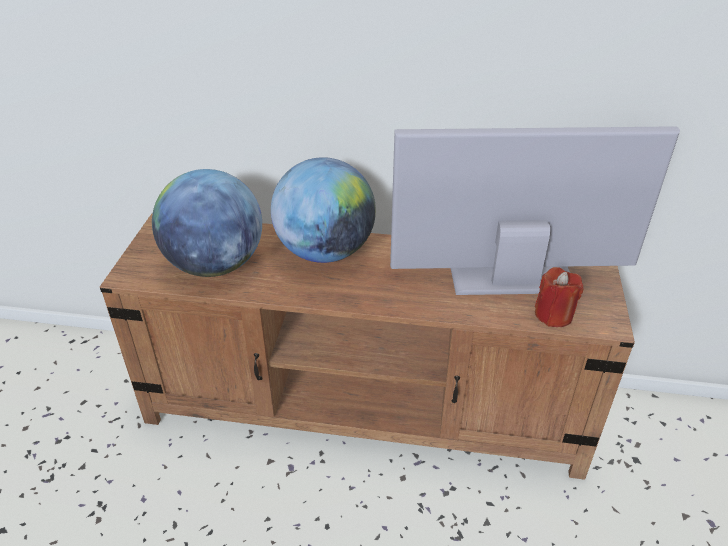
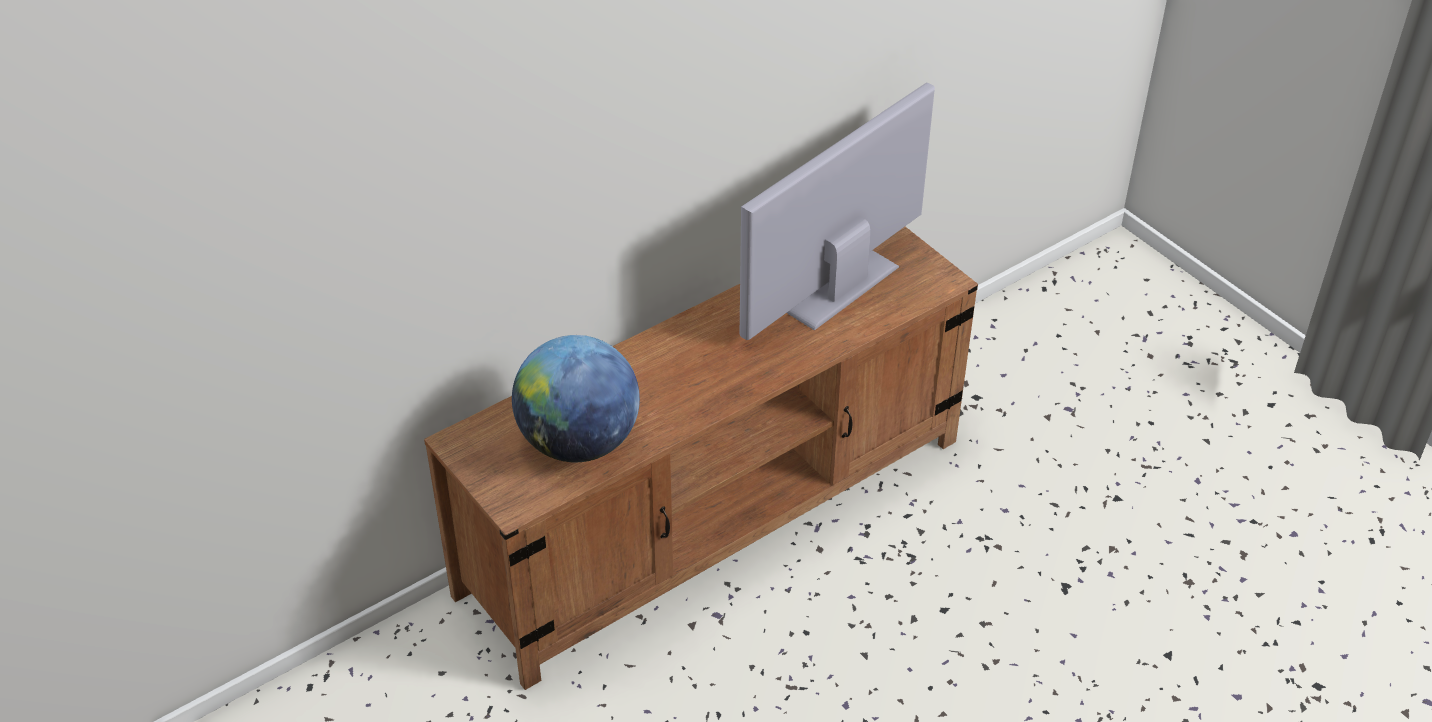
camera: 45 degrees left, 5 degrees up
(325, 252) = (656, 363): globe -> none
(553, 315) = (903, 298): red candle -> none

